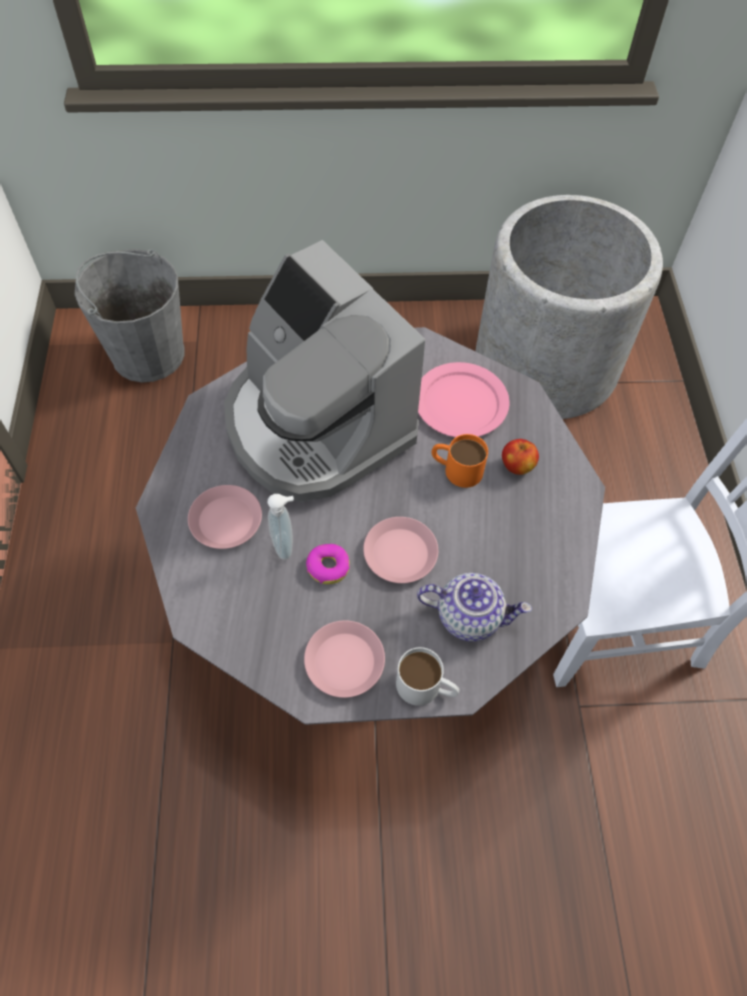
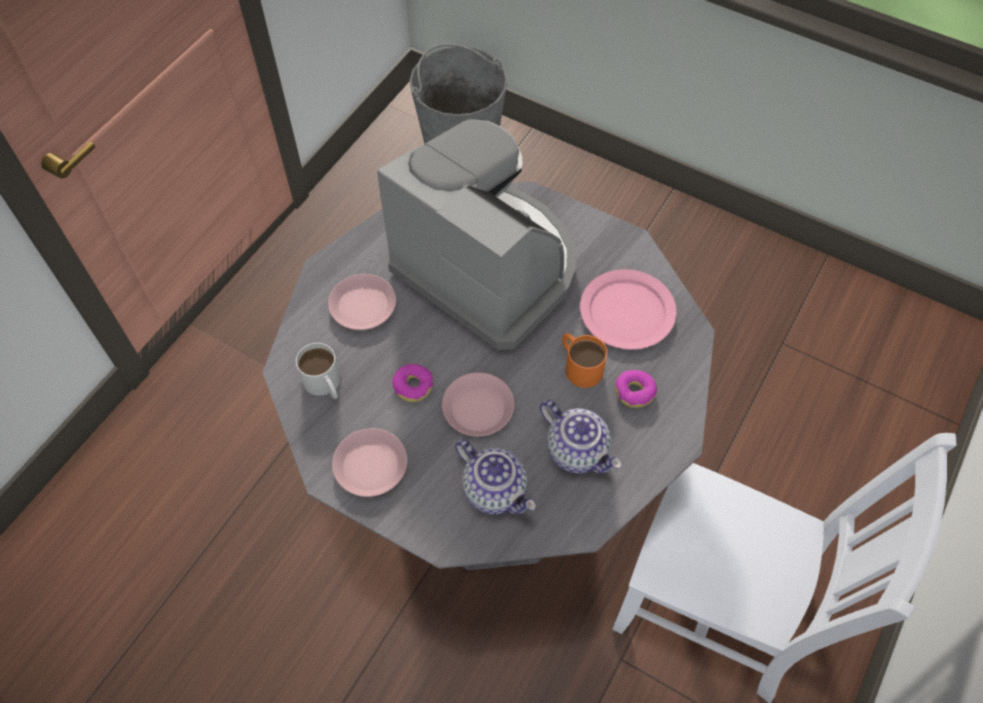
camera: 35 degrees right, 0 degrees up
(285, 544) = (393, 349): soap dispenser -> none
(315, 426) = (488, 267): coffee machine -> coffee machine turned 135 degrees clockwise
(426, 687) = (417, 524): white mug -> white mug (325, 385)
(510, 541) = (578, 451): none -> teapot
(517, 466) = (635, 392): apple -> donut
(545, 364) = (820, 335): grey planter -> none

